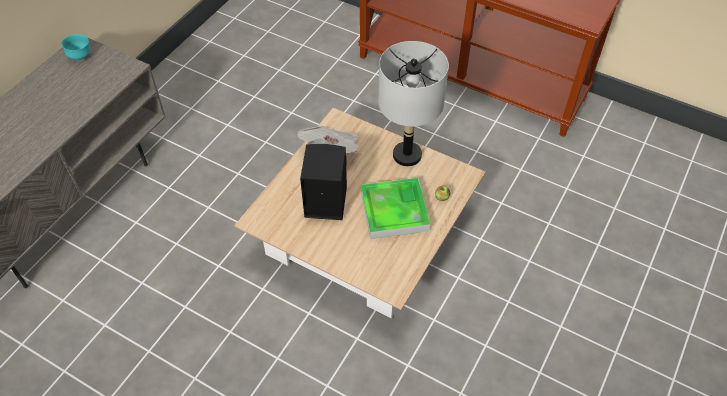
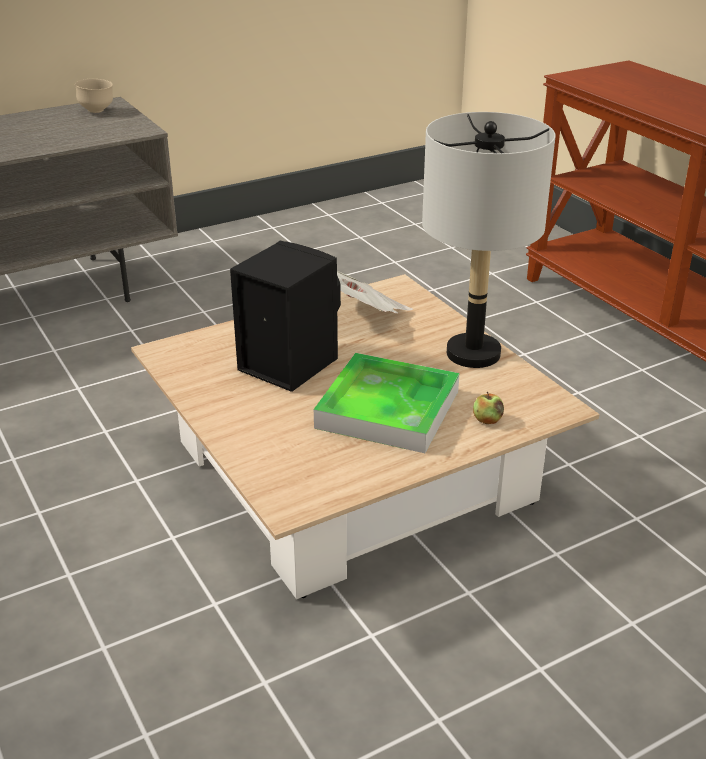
camera: 30 degrees right, 20 degrees down
(81, 57) = (97, 111): turquoise bowl -> beige bowl

